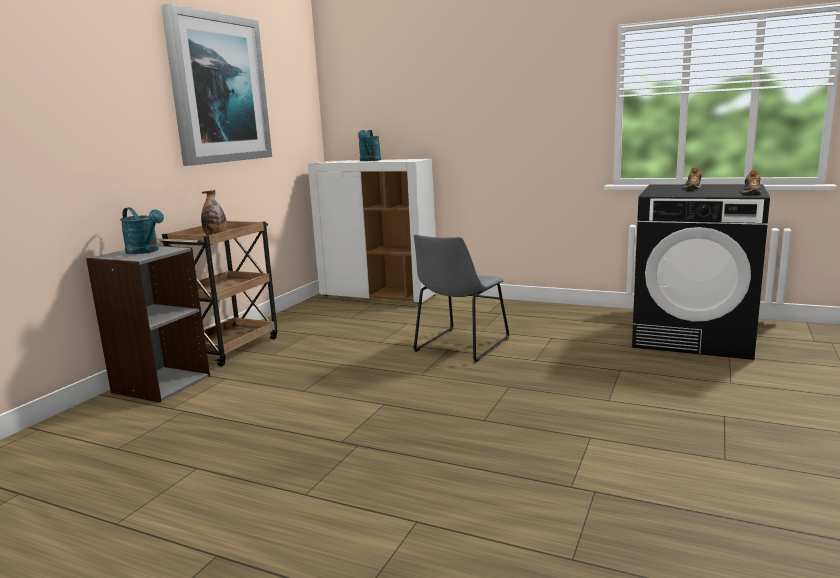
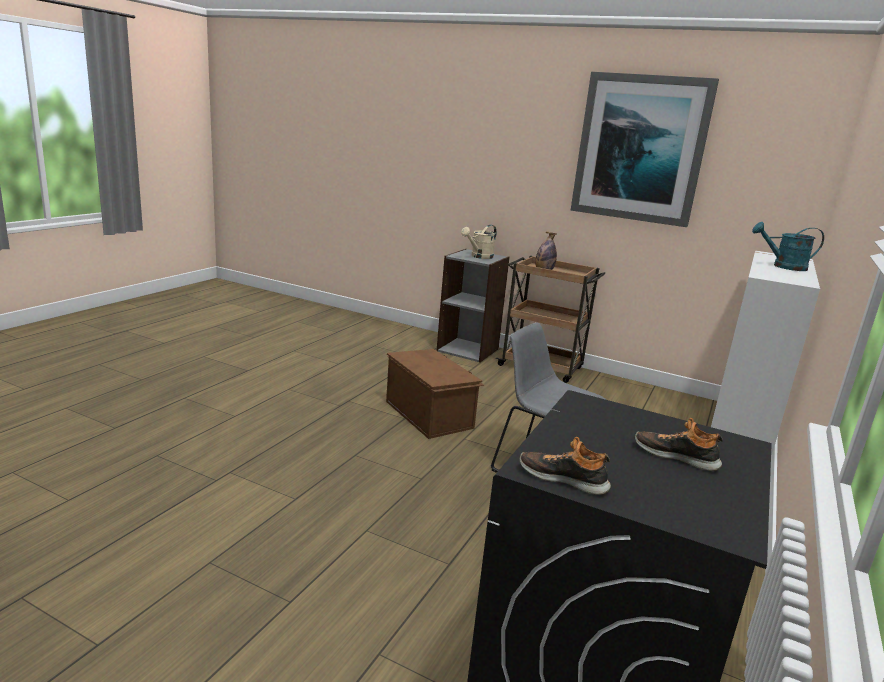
camera: 90 degrees right, 5 degrees up
(145, 251) = (479, 256): turquoise watering can -> beige watering can
(369, 392) = (429, 414): none -> brown storage box

